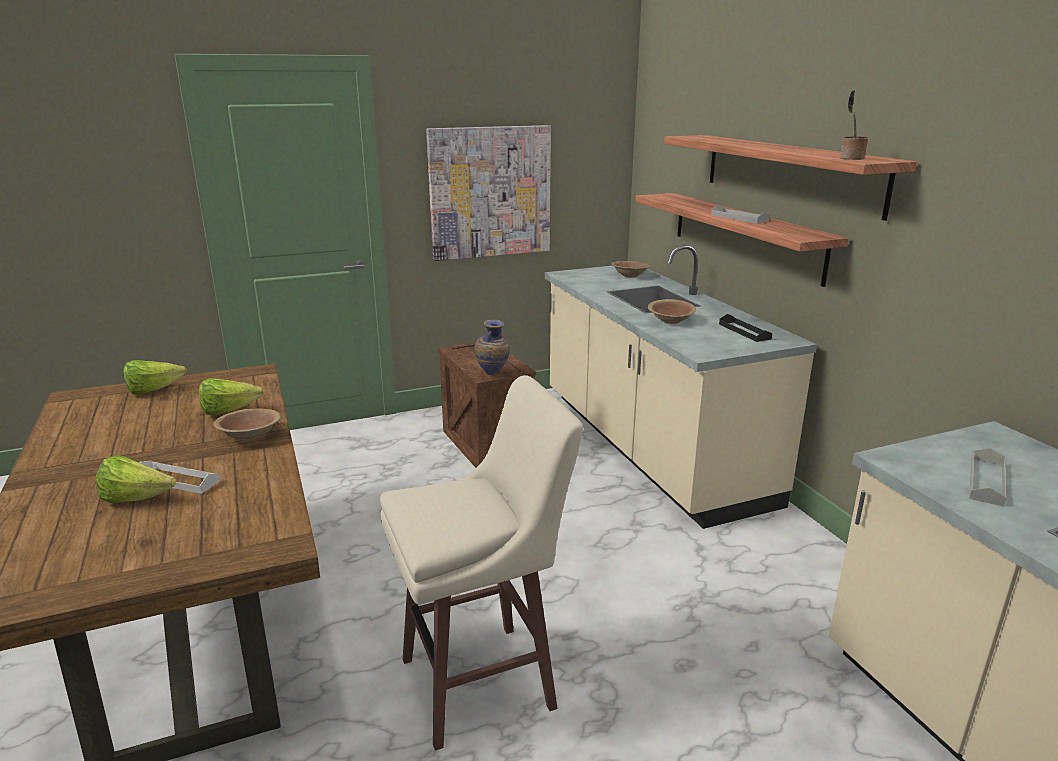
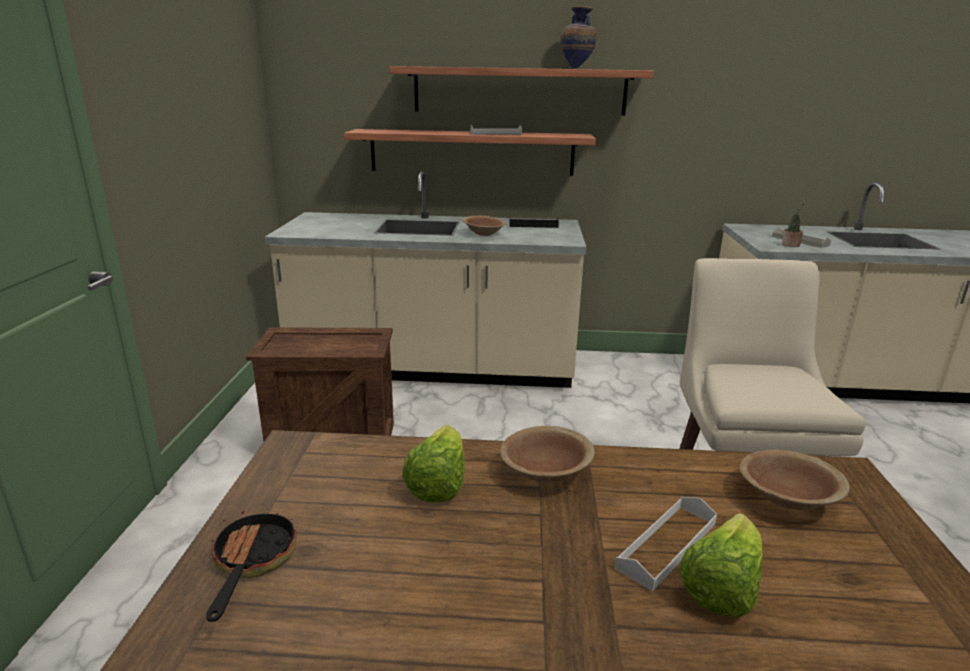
camera: 65 degrees left, 0 degrees up
(153, 391) = (251, 563): lettuce -> frying pan
(490, 192) = (190, 147): picture -> none
(493, 375) = (373, 346): vase -> vase (577, 68)
(630, 275) = (341, 219): brown bowl -> brown bowl (786, 498)
(850, 158) = (622, 69): potted plant -> potted plant (791, 245)

